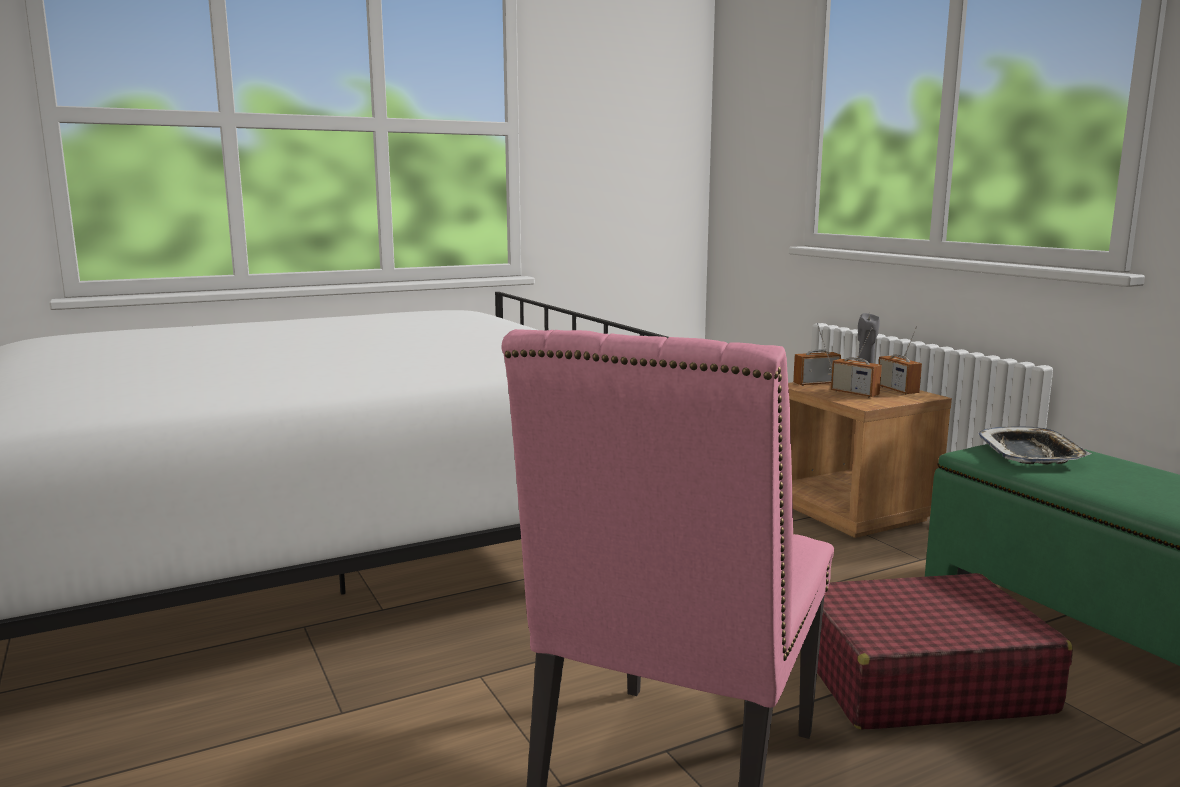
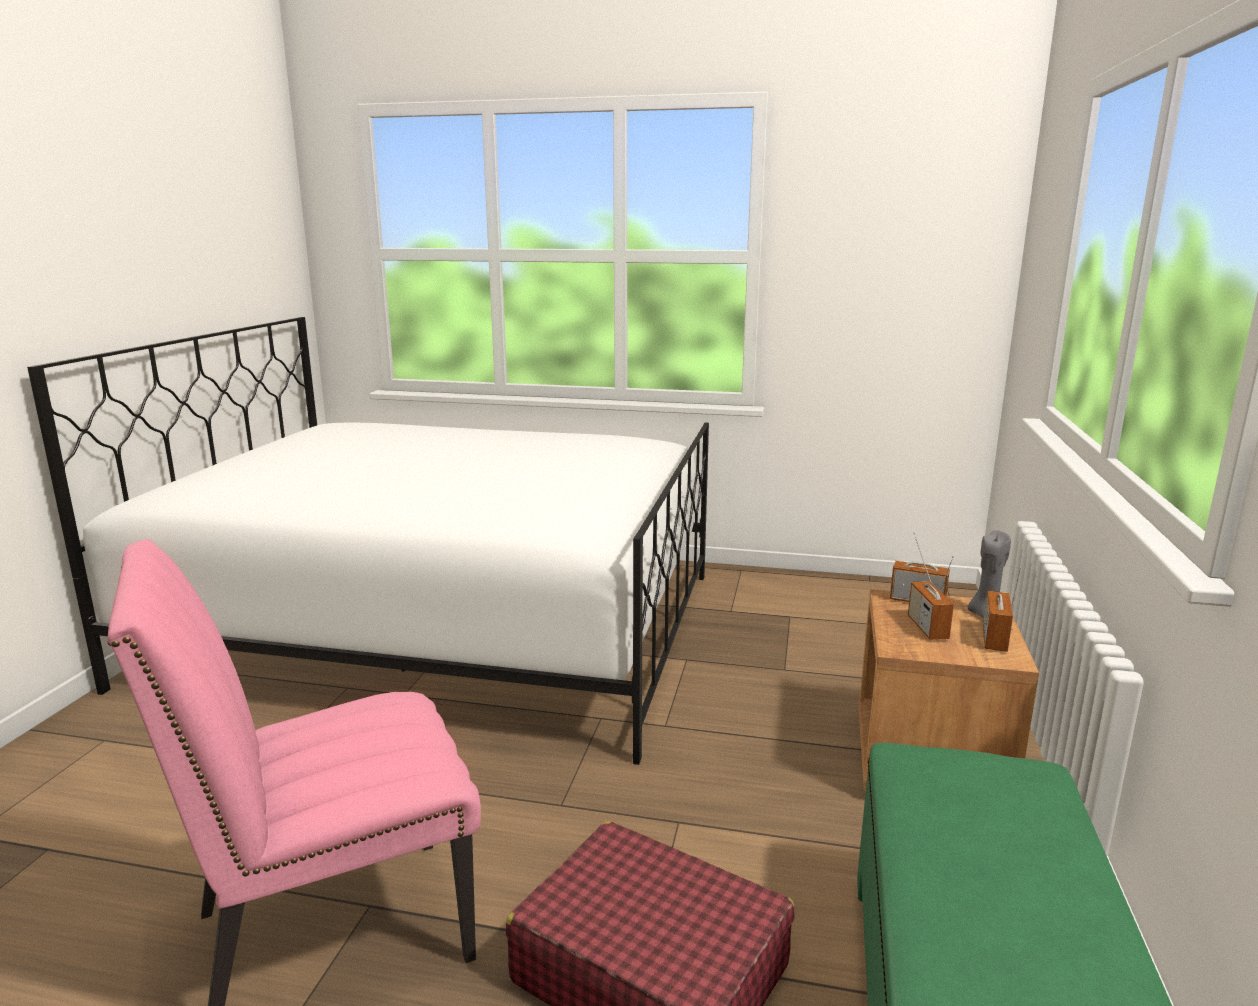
camera: 40 degrees right, 5 degrees up
(1031, 454) = (969, 787): tray -> none

